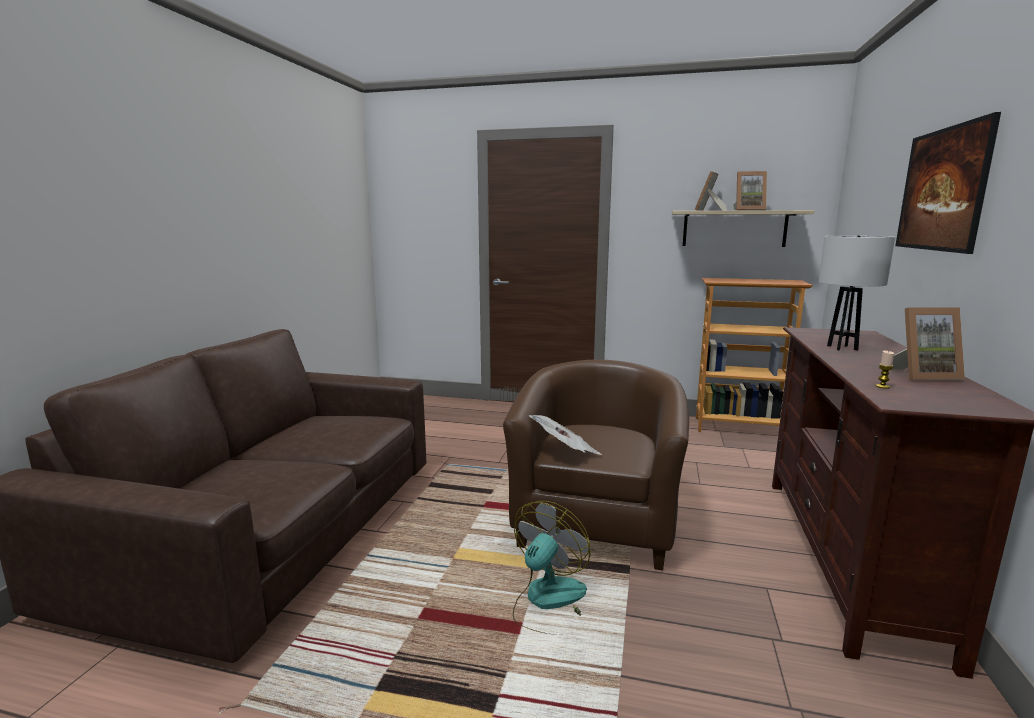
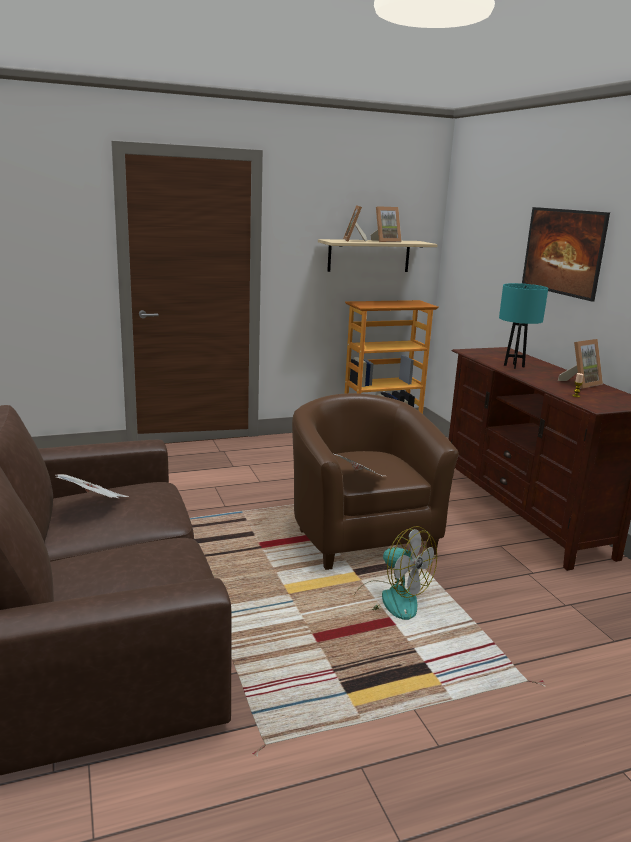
camera: 35 degrees left, 5 degrees up
(317, 422) = (94, 503): none -> newspaper
(548, 603) = (390, 599): fan -> fan turned 135 degrees clockwise
(842, 348) = (514, 366): white table lamp -> turquoise table lamp

